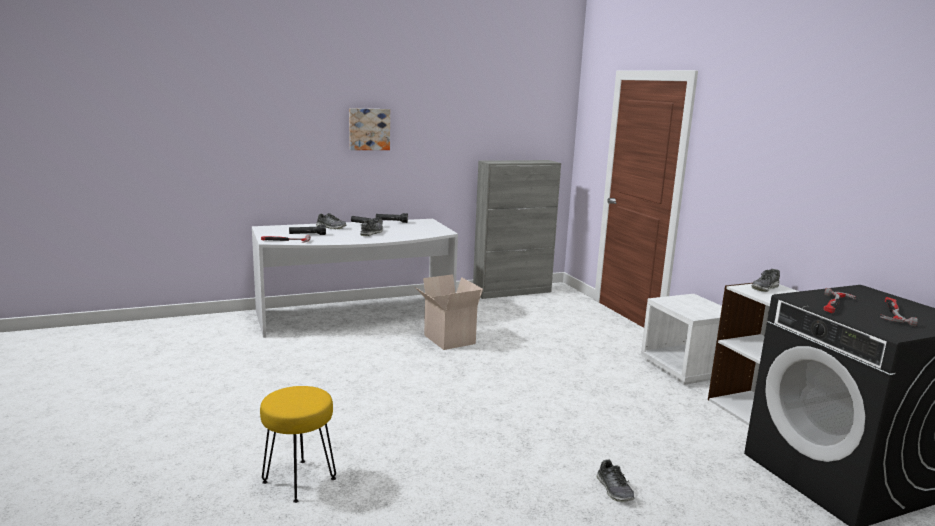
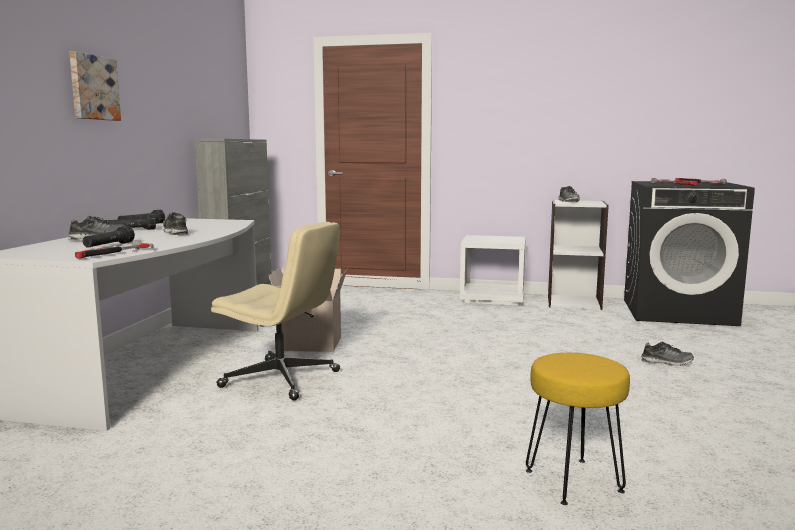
camera: 55 degrees left, 5 degrees down
(374, 351) = (282, 379): none -> beige office chair

